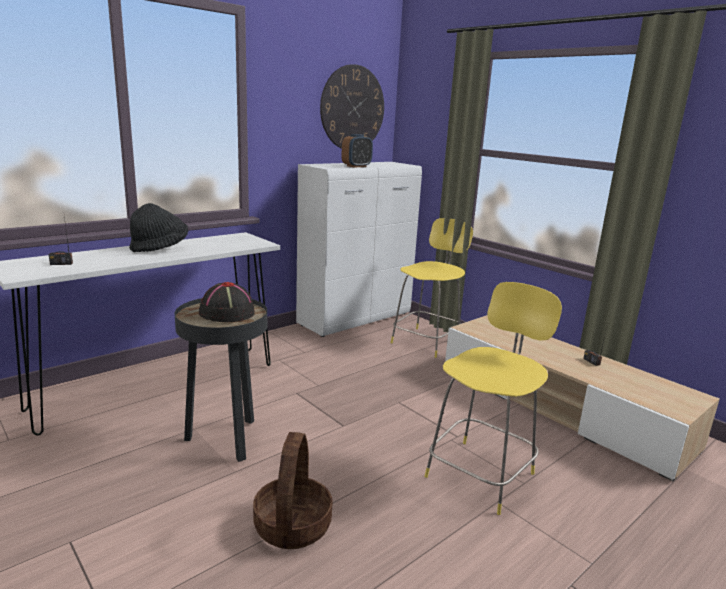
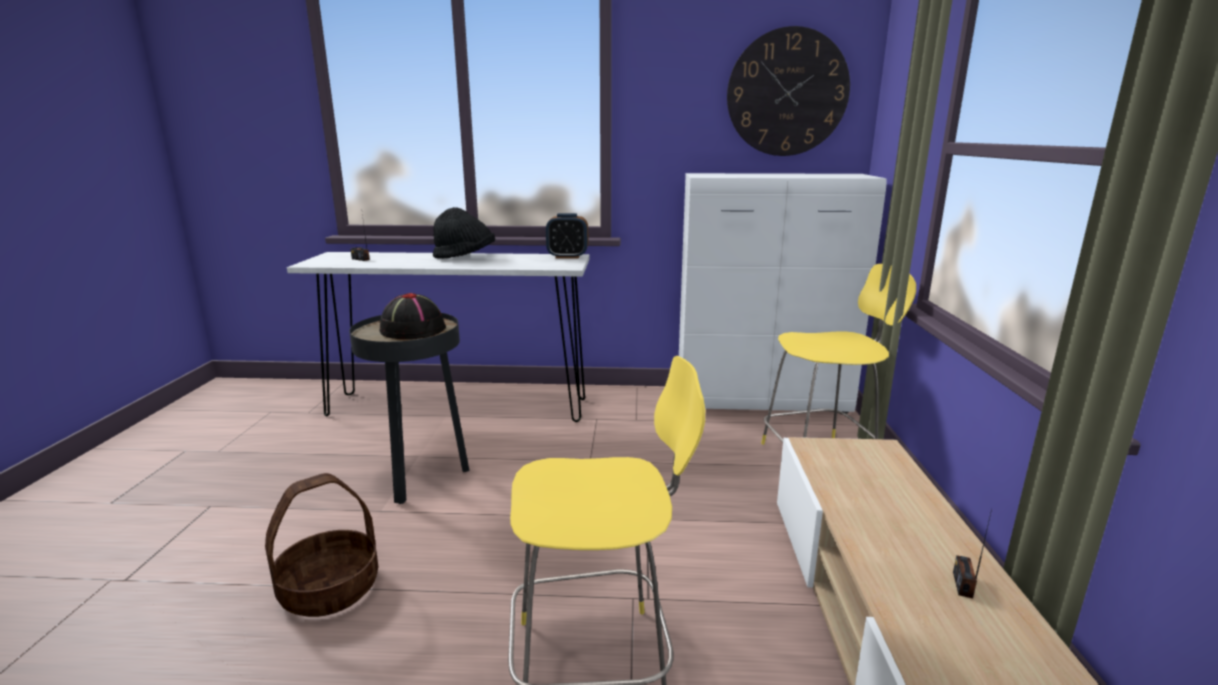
camera: 45 degrees right, 0 degrees up
(356, 166) = (756, 176): alarm clock -> alarm clock (567, 257)

